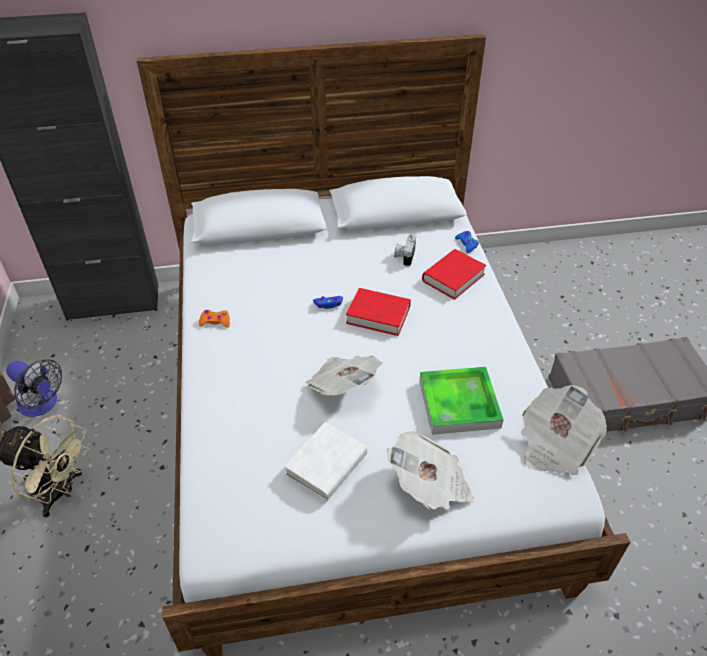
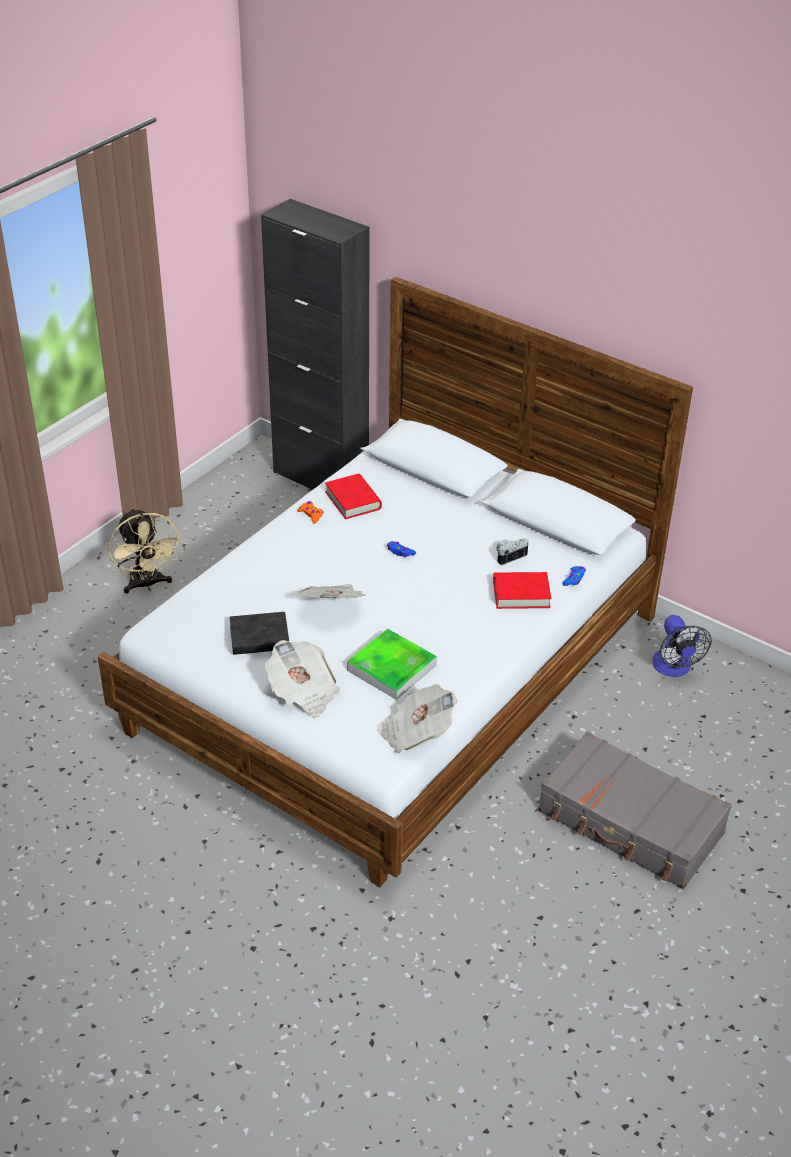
camera: 45 degrees right, 5 degrees down
(42, 405) = (195, 522): fan -> fan (674, 668)
(326, 465) = (259, 638): white book -> black book
(378, 315) = (423, 581): red book -> red book (353, 500)

